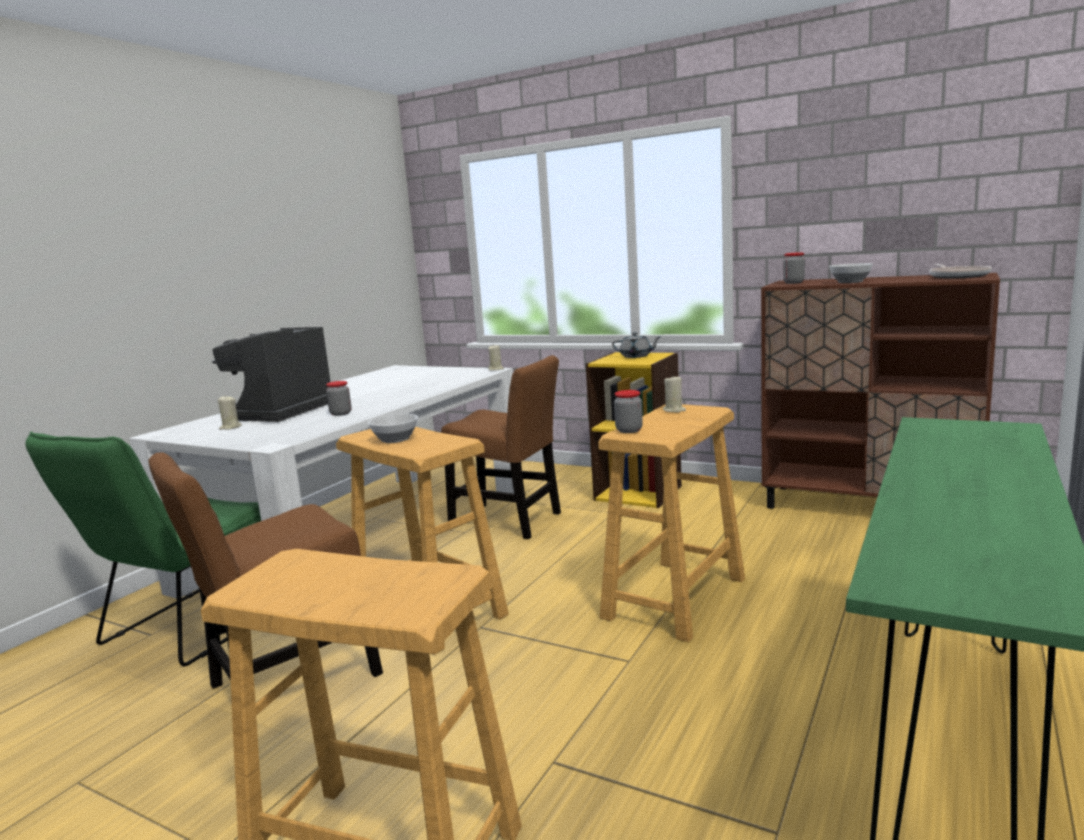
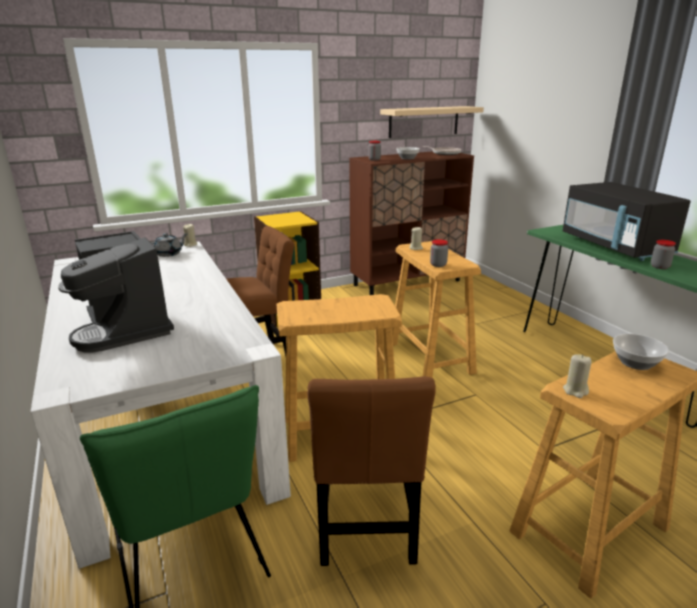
camera: 55 degrees left, 10 degrees up
(230, 427) = (132, 356): beige candle -> beige candle (575, 391)
(340, 413) = (201, 310): jar -> jar (659, 267)
(394, 439) = (329, 312): bowl -> bowl (635, 363)
(636, 356) = (285, 217): grey teapot -> grey teapot (169, 254)
(938, 220) = (424, 121): none -> beige shelf
(974, 469) = (615, 246): none -> black microwave

